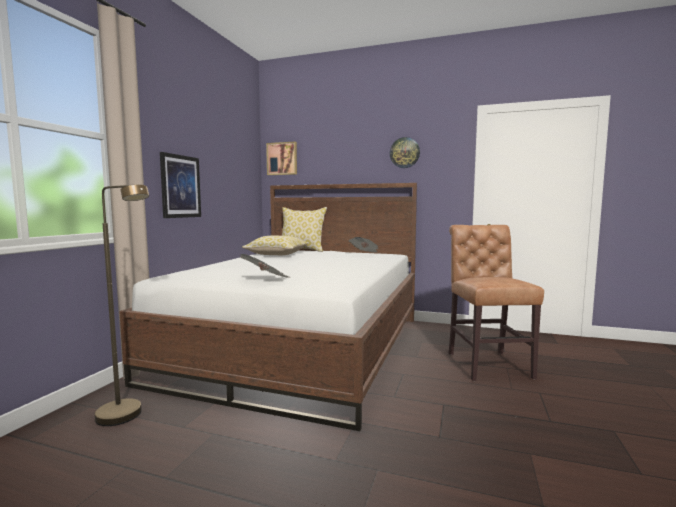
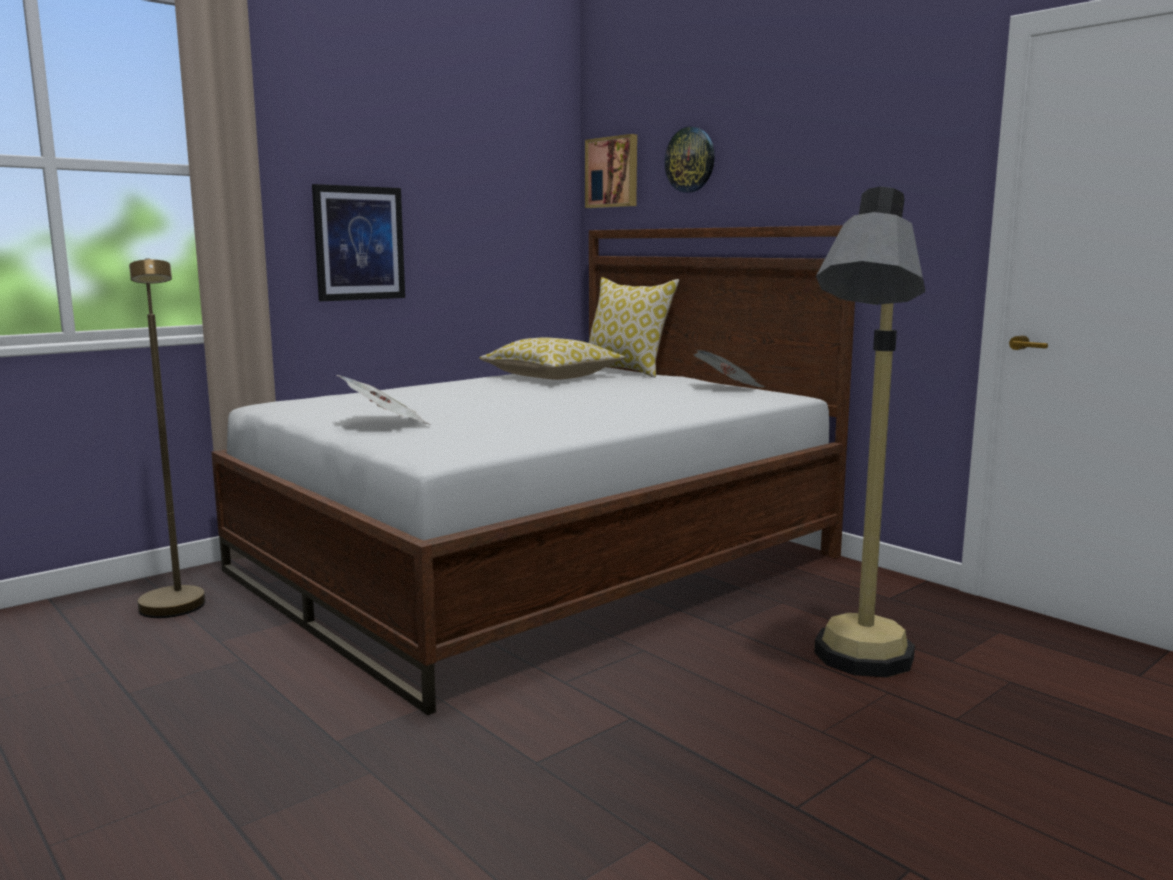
camera: 30 degrees right, 5 degrees up
(404, 152) = (838, 151): wall clock -> wall clock (690, 160)
(486, 363) = (855, 674): brown chair -> floor lamp

